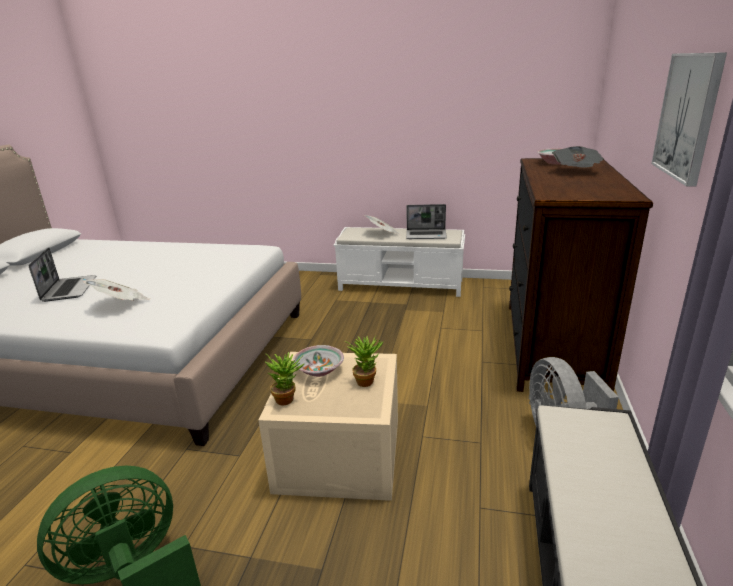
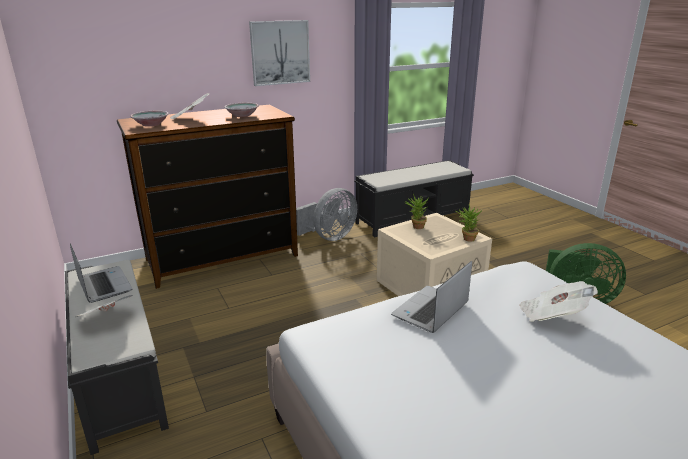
camera: 130 degrees left, 0 degrees up
(69, 289) = (624, 396): laptop -> laptop (430, 311)
(319, 370) = (431, 241): bowl -> bowl (242, 115)
(401, 285) = (119, 375): white bench -> black bench

